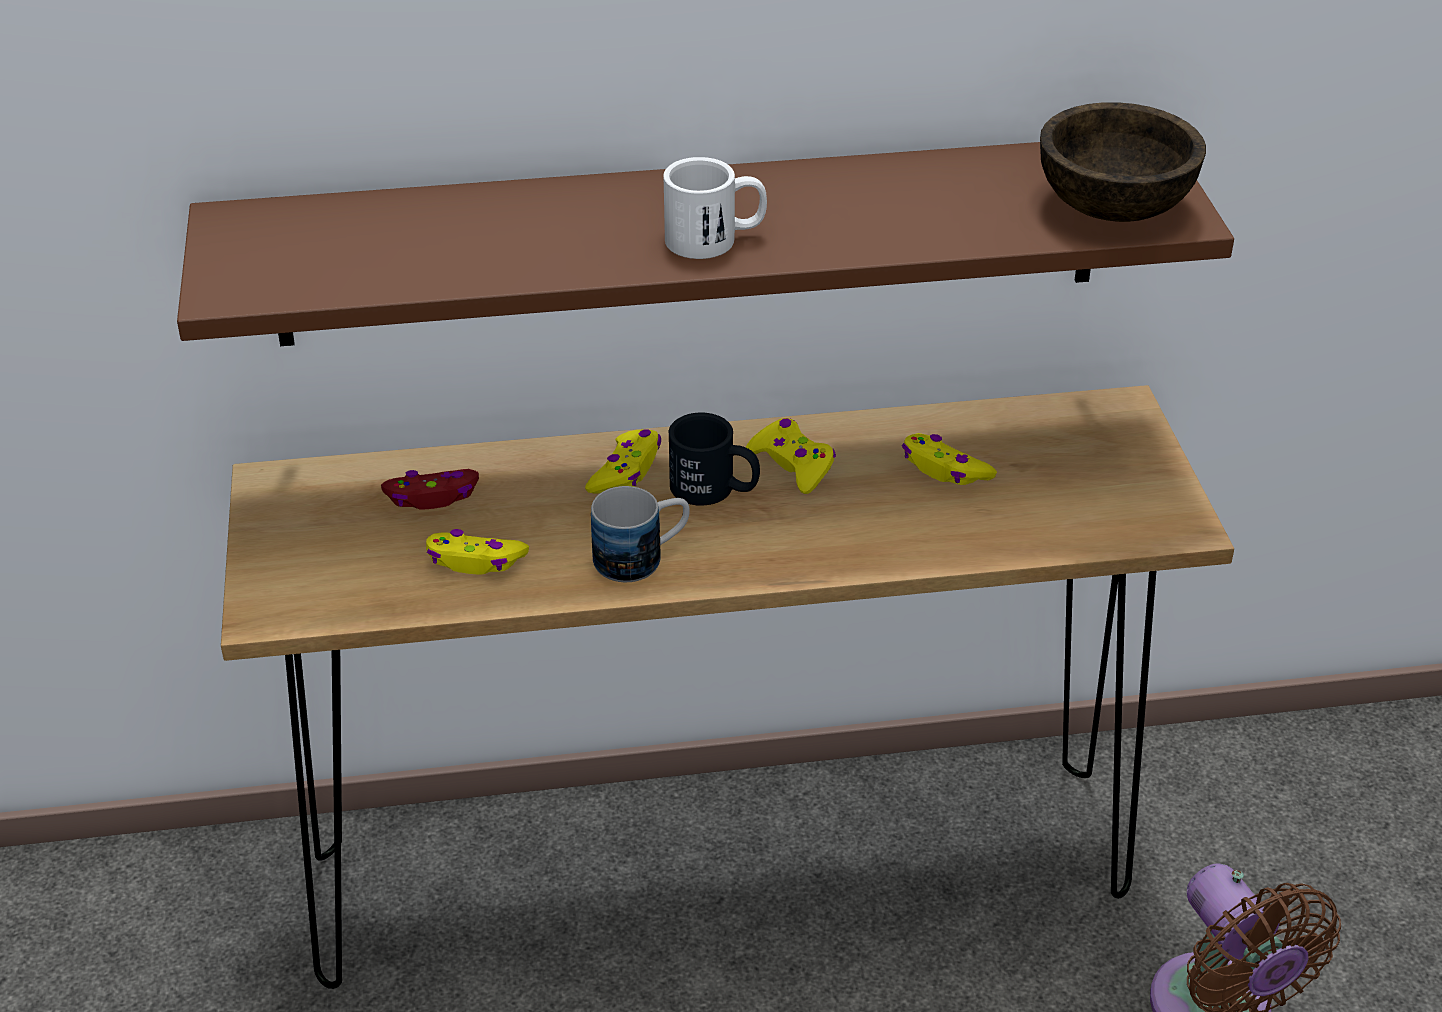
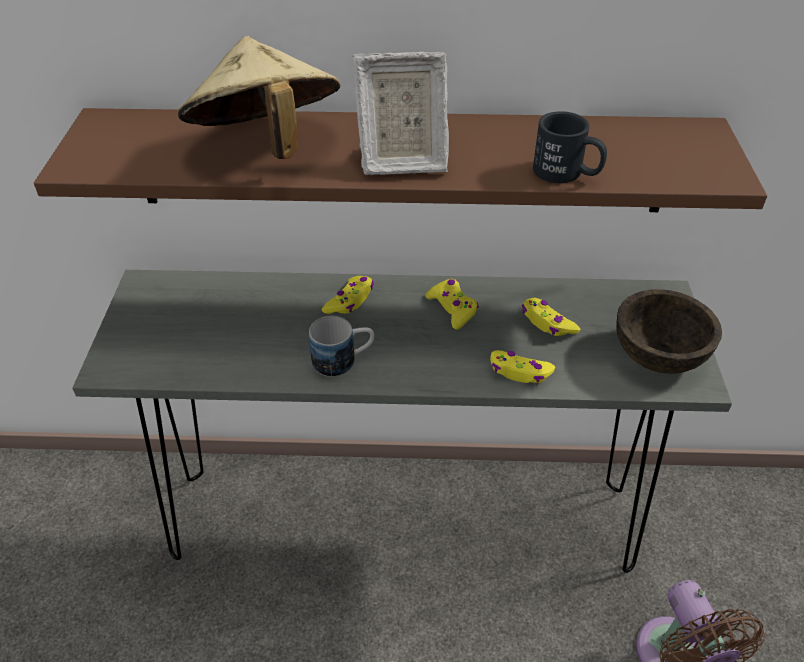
camera: 10 degrees right, 5 degrees up
(432, 497) = (230, 304): red game controller -> none
(475, 561) = (241, 350): yellow game controller -> yellow game controller (520, 372)
(507, 236) = (266, 147): none -> beige hat
(715, 239) = (401, 161): white mug -> picture frame
(715, 489) = (400, 319): black mug -> black mug (567, 173)
(720, 874) = (402, 521): brown console table -> grey console table
(1113, 206) = (681, 164): brown bowl -> brown bowl (658, 354)

